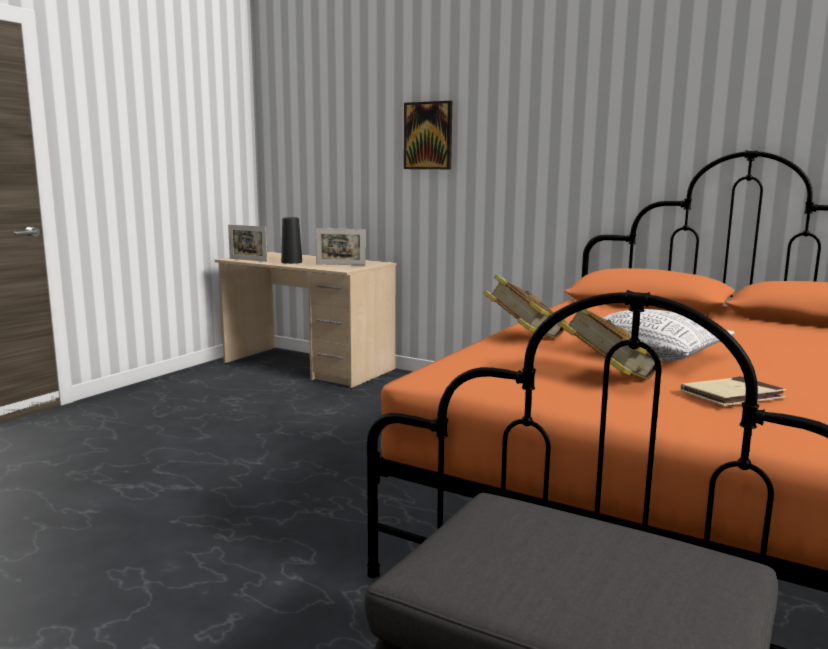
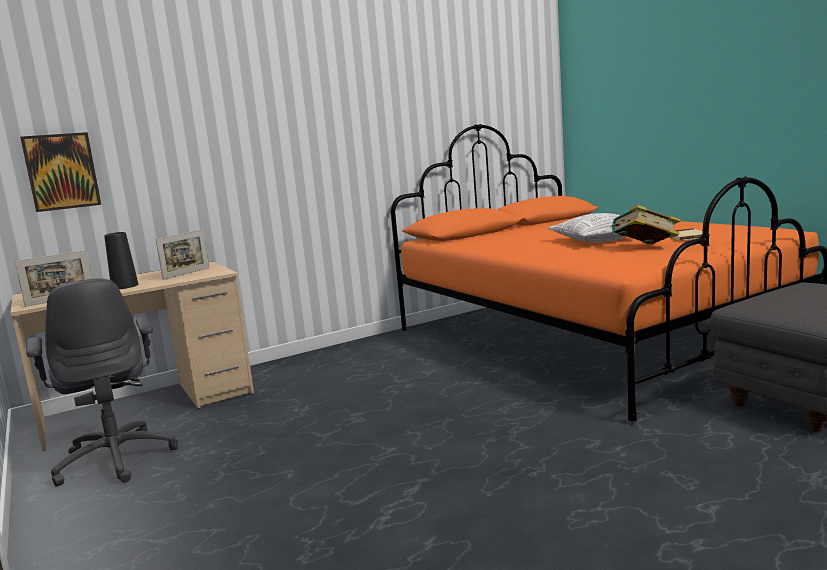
camera: 60 degrees left, 0 degrees up
(216, 383) = (117, 459): none -> grey office chair
(428, 135) = (228, 127): picture -> picture (61, 171)
(523, 337) = (534, 254): book -> none

